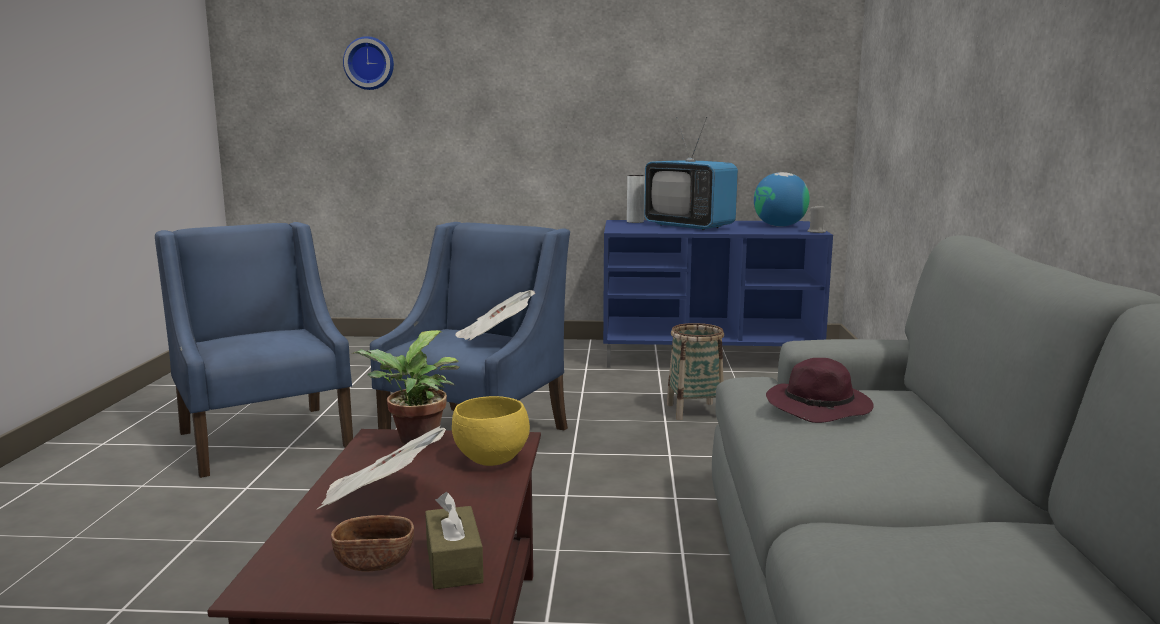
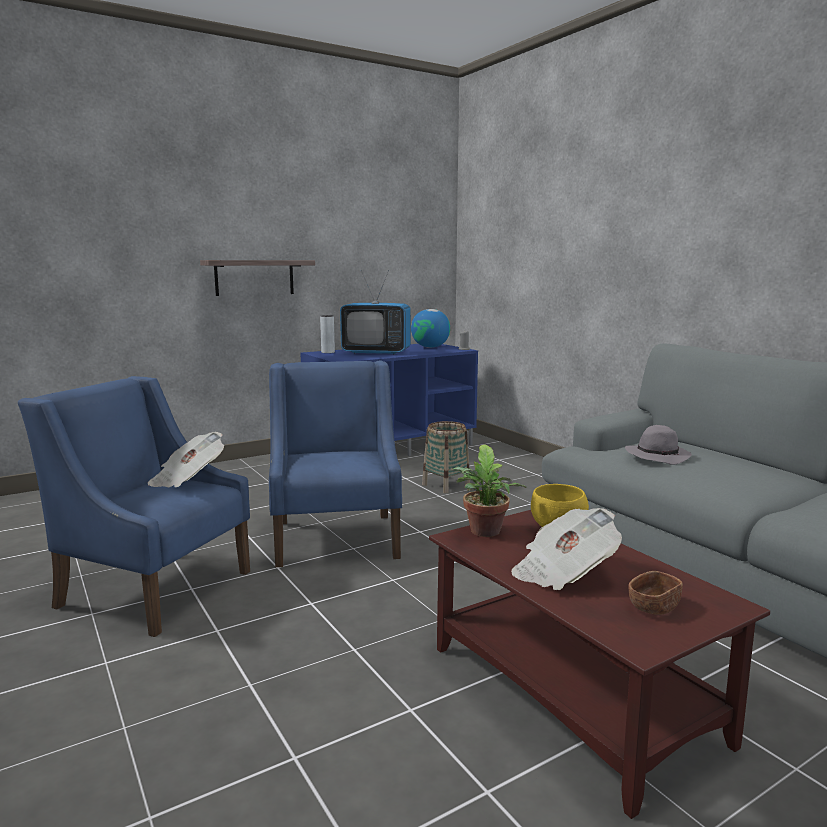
camera: 35 degrees left, 0 degrees up
(369, 63) = (77, 219): wall clock -> none
(454, 563) = (689, 591): brown tissue box -> none
(494, 336) = (360, 452): newspaper -> newspaper (188, 479)
(554, 126) = (254, 277): none -> shelf
(820, 408) = (658, 456): purple hat -> grey hat

